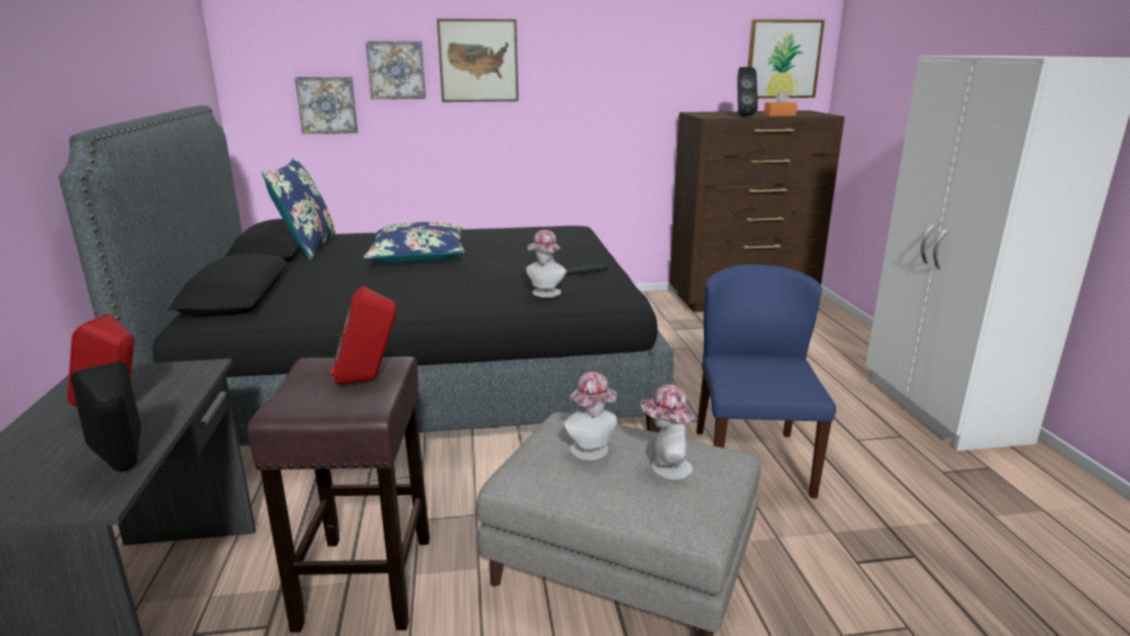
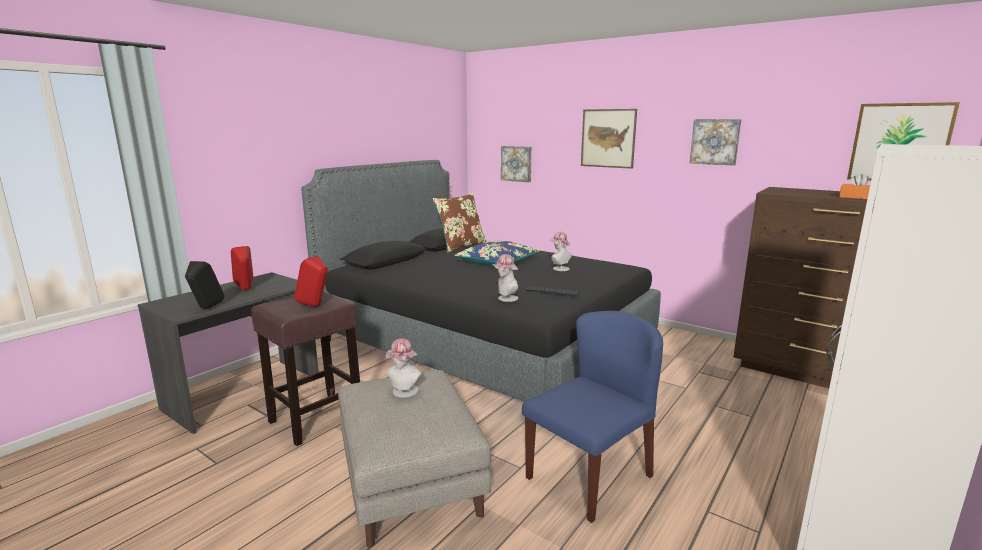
camera: 45 degrees right, 5 degrees down
(307, 247) = (461, 246): blue pillow -> brown pillow
(396, 70) = (556, 143): picture -> picture (715, 141)
(666, 468) = (417, 417): hat -> hat (559, 268)
(742, 116) = (809, 194): black speaker -> none

